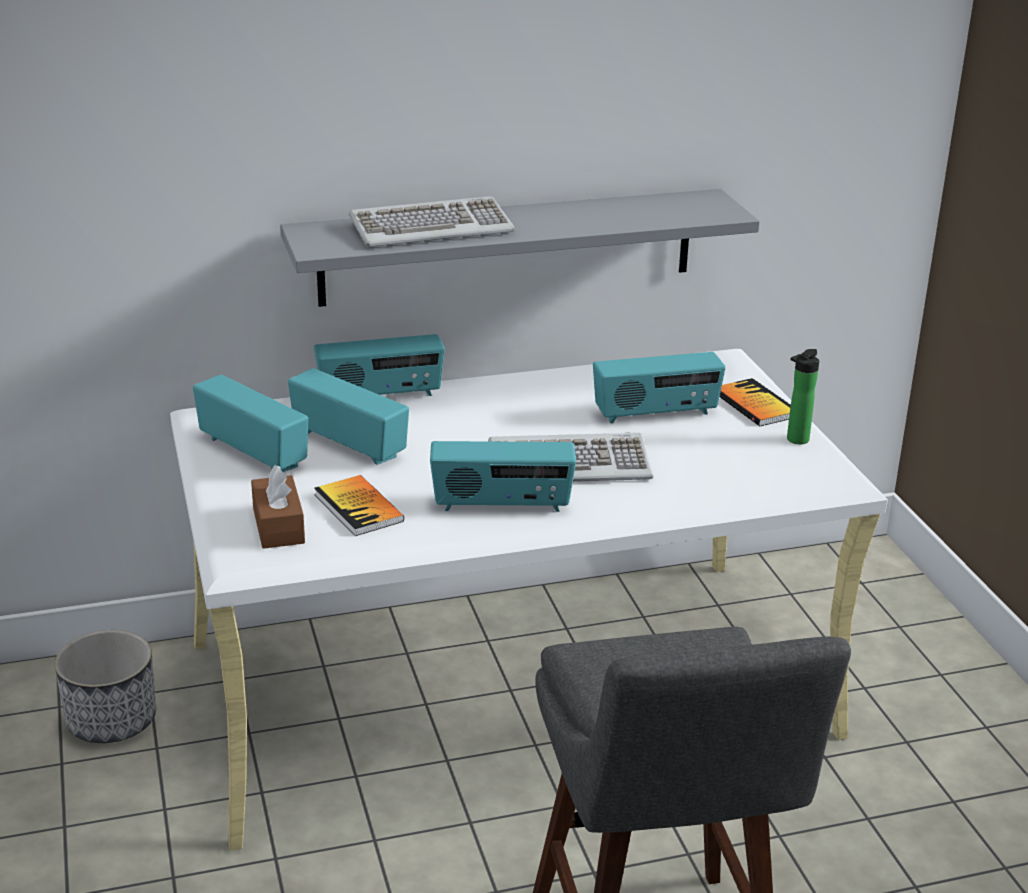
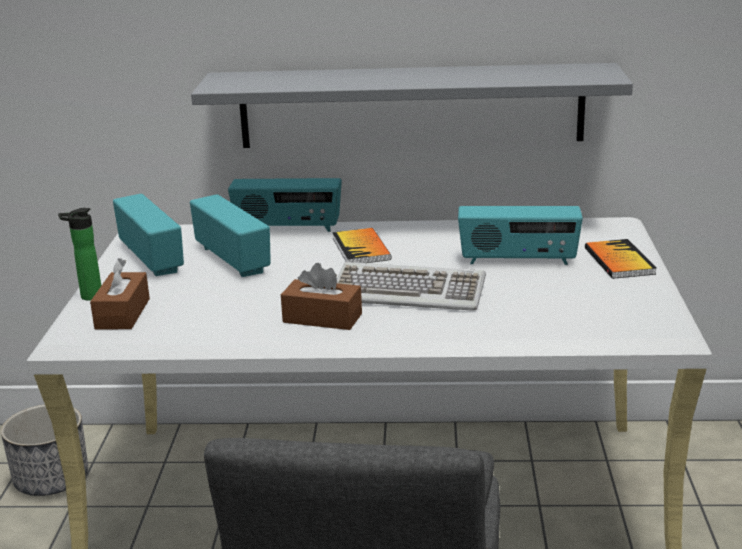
camera: 20 degrees right, 5 degrees down
(358, 508) = (199, 307): book -> book (361, 249)
(431, 228) = (326, 78): keyboard -> none
(502, 505) = (322, 318): radio -> brown tissue box
(795, 440) = (640, 293): bottle -> bottle (88, 297)

